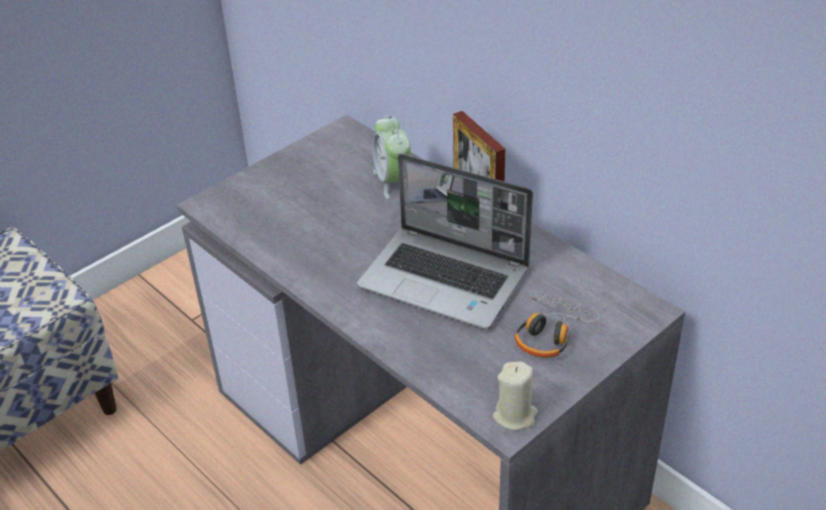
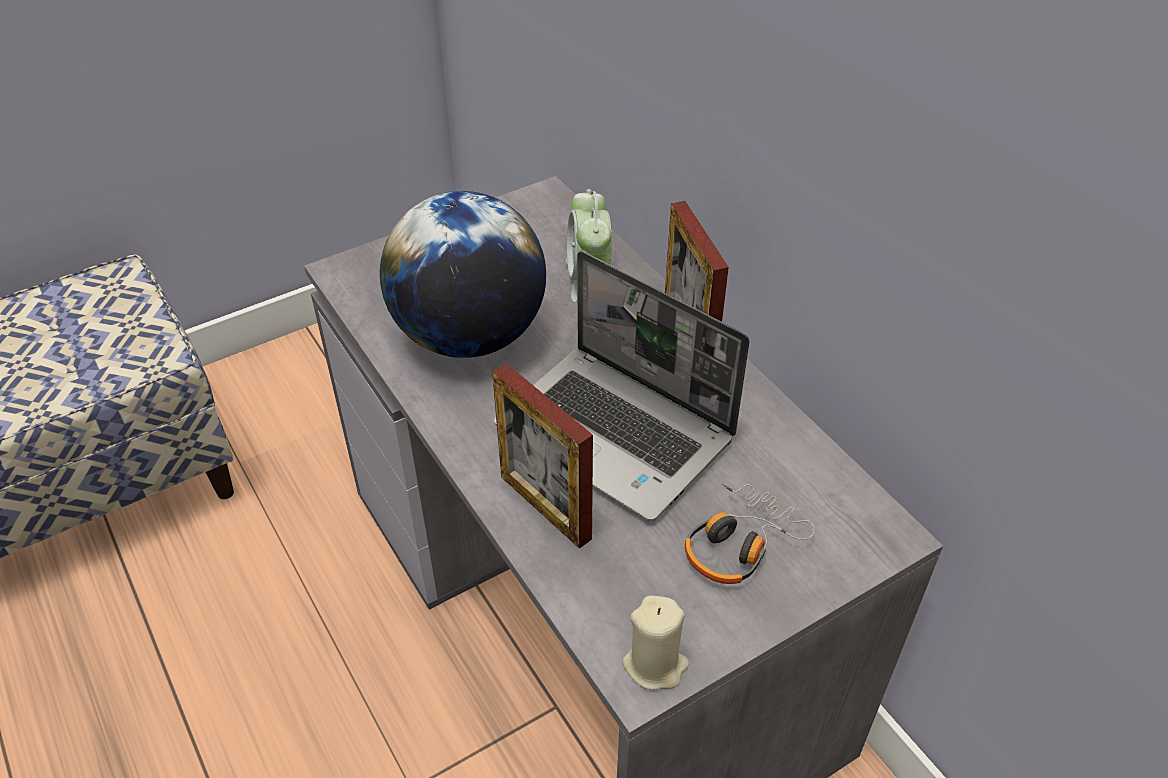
camera: 10 degrees right, 5 degrees up
(319, 233) = (470, 336): none -> globe
(410, 334) = (545, 507): none -> picture frame

